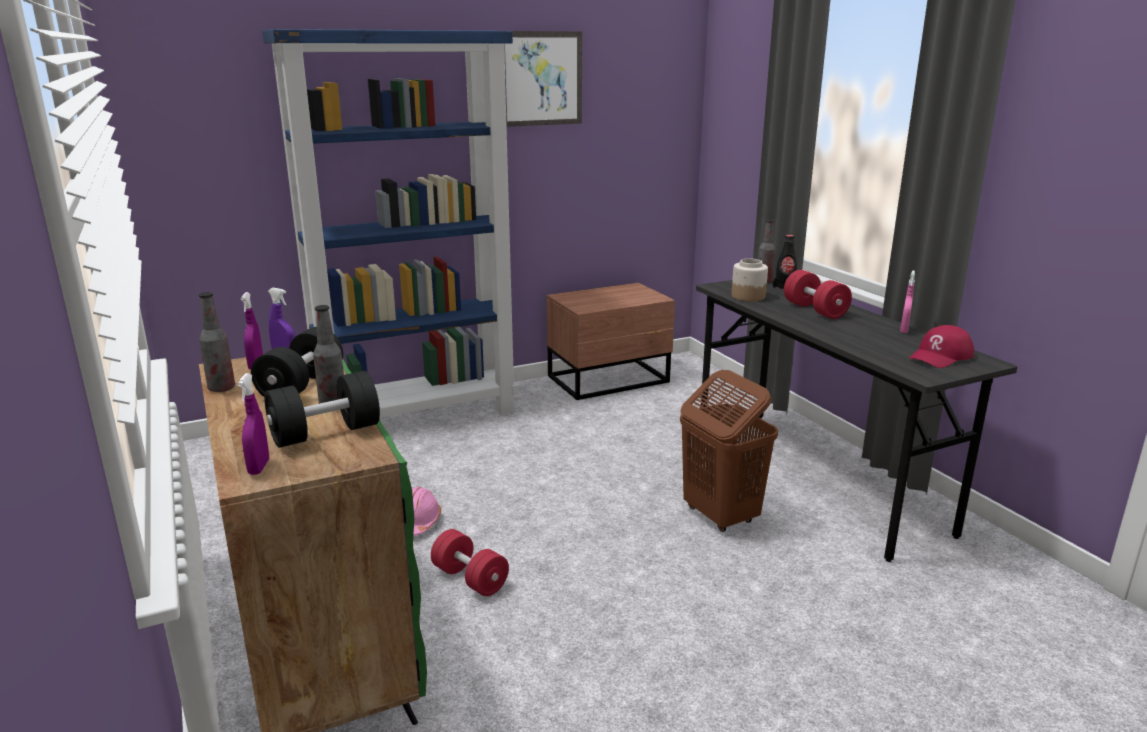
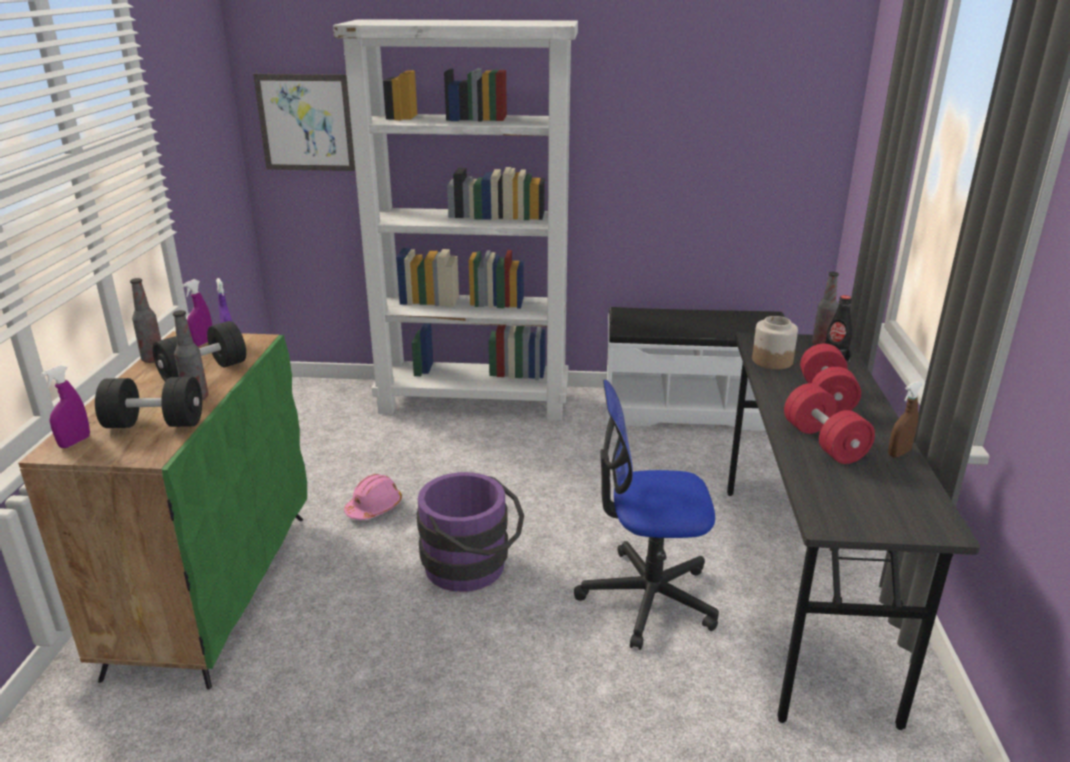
camera: 30 degrees right, 5 degrees up
(419, 416) = (475, 402): blue bookcase -> white bookcase
(470, 579) = (365, 577): red dumbbell -> red dumbbell (824, 443)
(541, 79) = (645, 72): picture -> picture (306, 123)
(560, 540) = (472, 568): none -> purple bucket
(610, 380) = (690, 409): brown nightstand -> white bench
(720, 516) = (647, 597): brown laundry basket -> office chair
(904, 330) = (899, 453): pink spray bottle -> brown spray bottle
(941, 356) = (890, 503): red cap -> none

